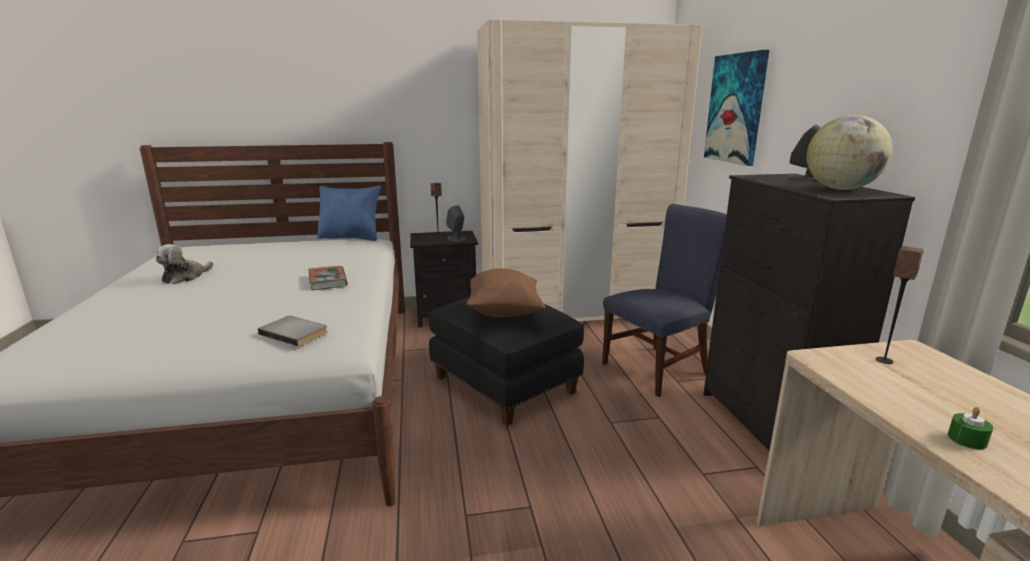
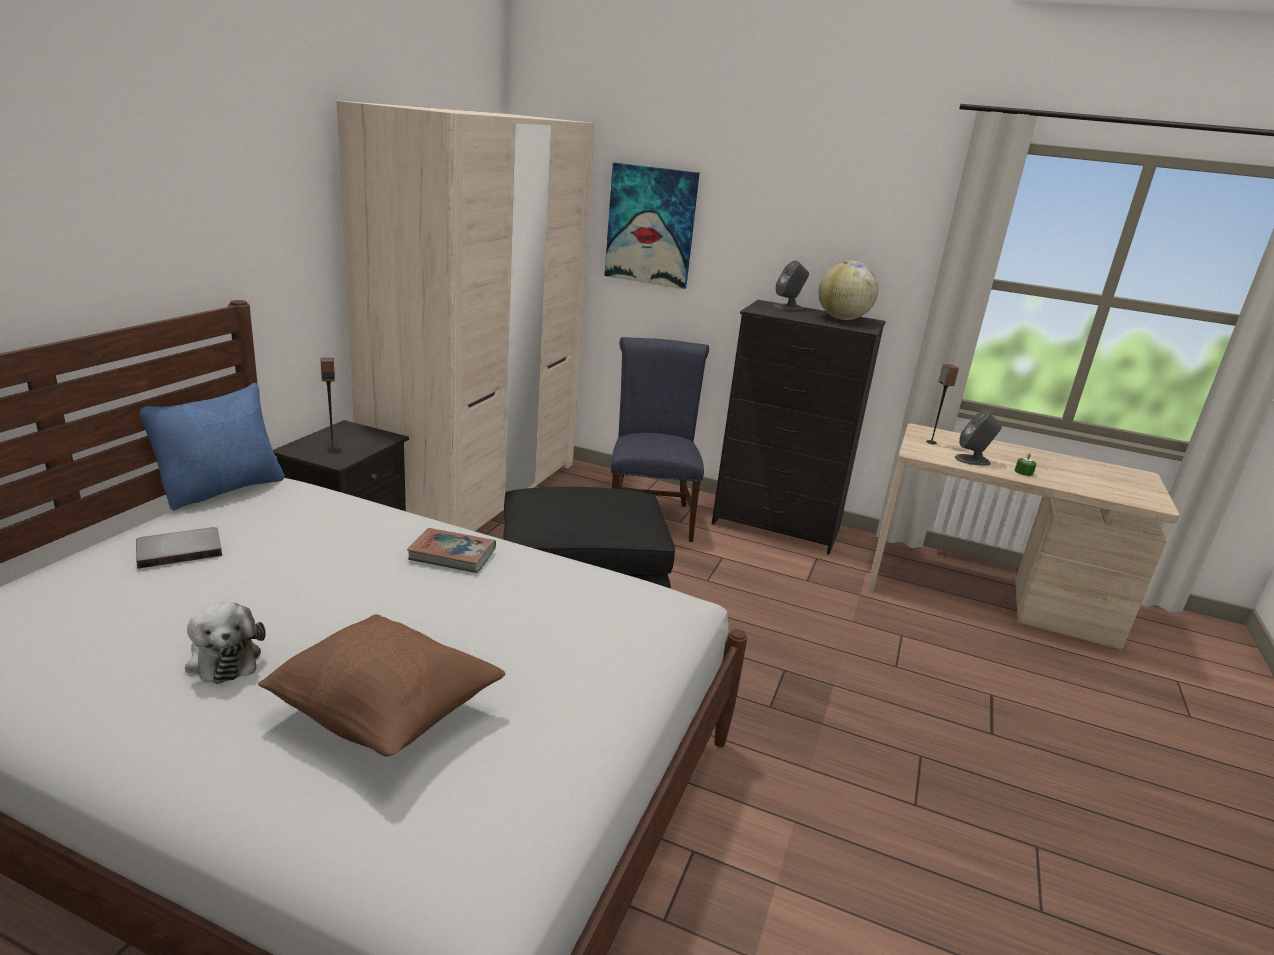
camera: 60 degrees left, 5 degrees up
(295, 332) = (623, 615): grey book -> grey book (179, 549)
(456, 239) = (366, 439): grey speaker -> grey speaker (973, 460)
(504, 312) = (606, 510): brown pillow -> brown pillow (385, 716)

